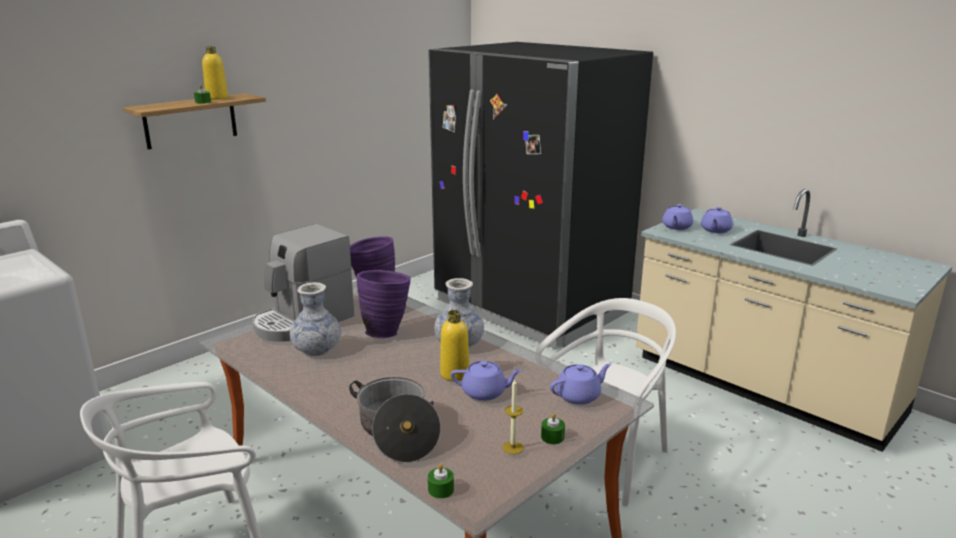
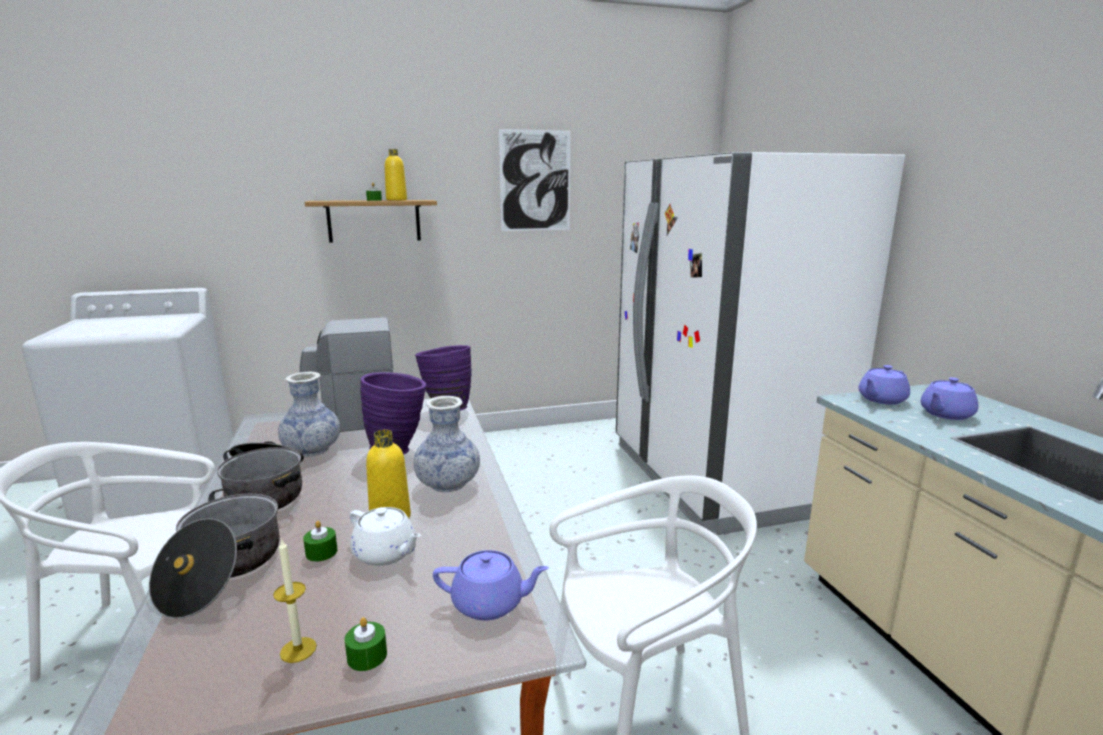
camera: 30 degrees right, 5 degrees down
(333, 65) = (535, 181): none -> picture
(336, 384) = (268, 491): none -> cooking pot
(441, 489) = (130, 675): green candle -> green candle (321, 552)
(485, 392) = (386, 554): purple teapot -> white teapot
(530, 307) = (717, 476): black fridge -> white fridge

